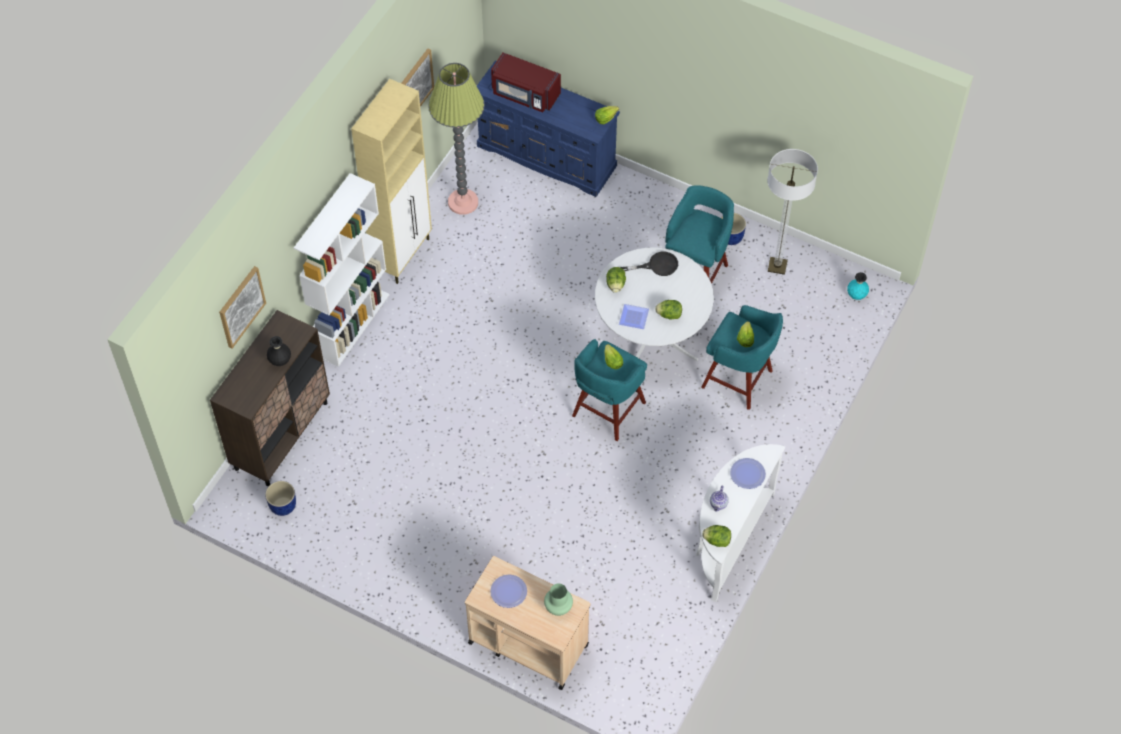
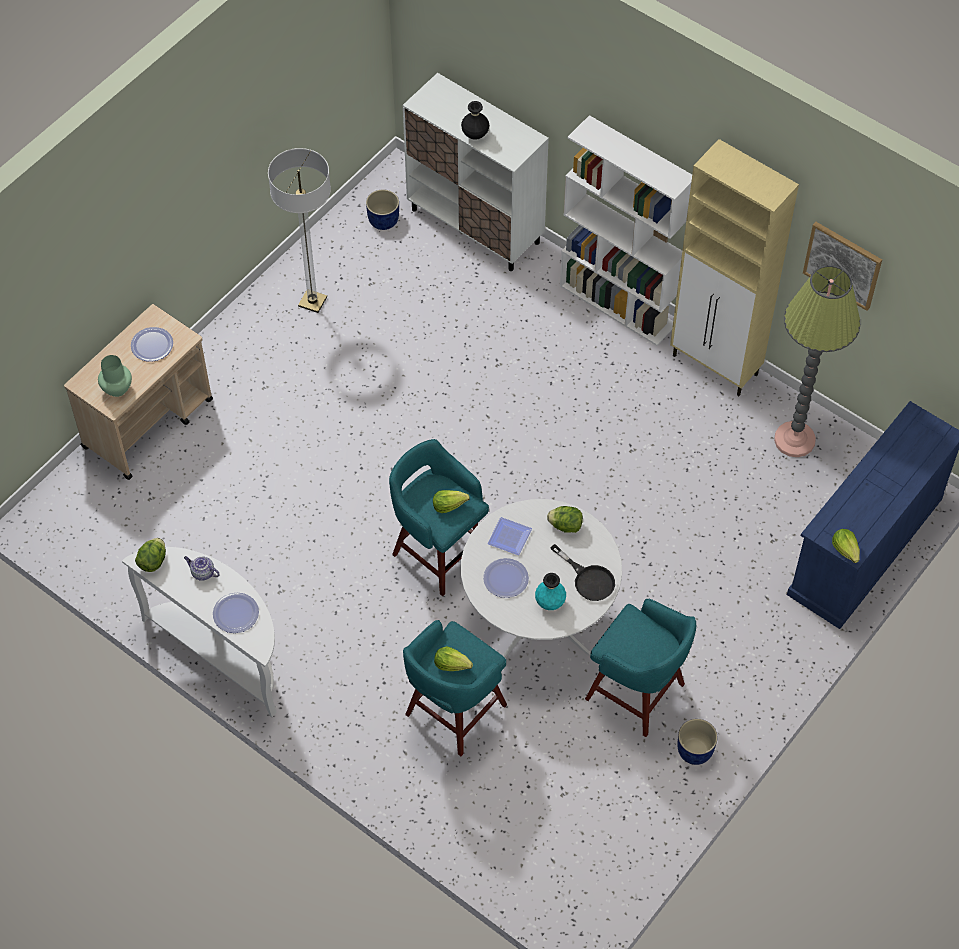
camera: 100 degrees right, 0 degrees up
(241, 306) = (511, 62): picture -> none
(281, 435) = (475, 226): brown cabinet -> white cabinet
(525, 95) = (897, 460): red microwave -> none
(657, 265) = (588, 579): black frying pan -> black frying pan turned 45 degrees counterclockwise
(669, 315) = (505, 579): lettuce -> plate
(777, 266) = (634, 801): floor lamp -> floor lamp (312, 302)
(856, 295) = (566, 896): turquoise vase -> turquoise vase (550, 603)

